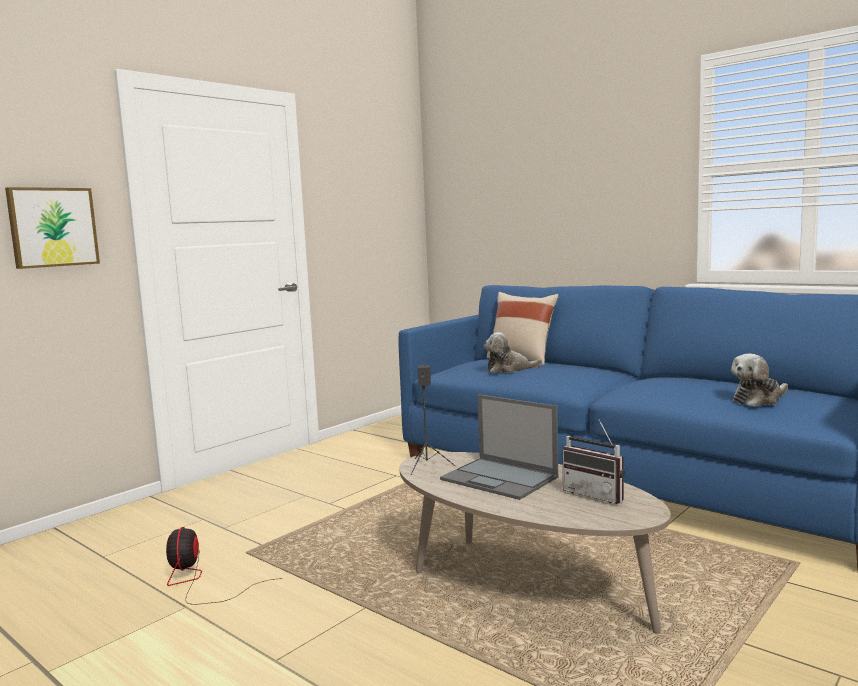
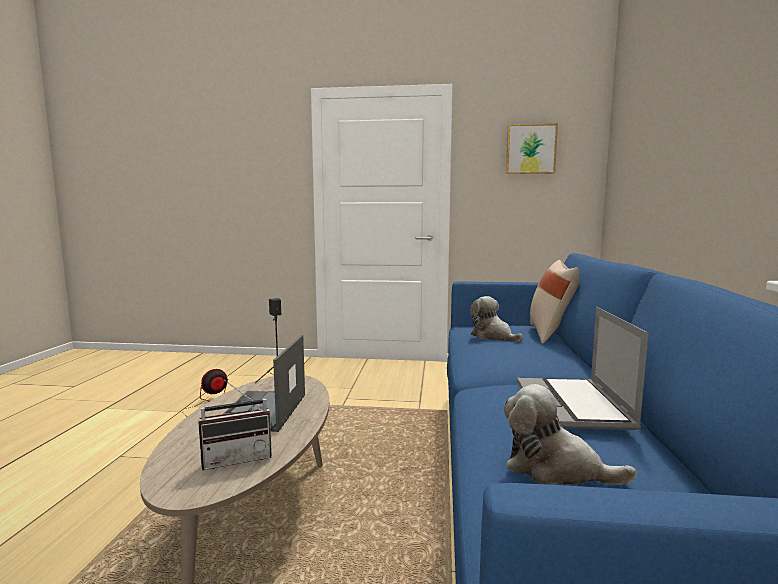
camera: 55 degrees right, 0 degrees up
(52, 227) = (267, 187): picture -> picture (530, 149)
(597, 494) = (237, 458): radio -> radio turned 120 degrees counterclockwise
(688, 380) = (574, 406): none -> laptop

